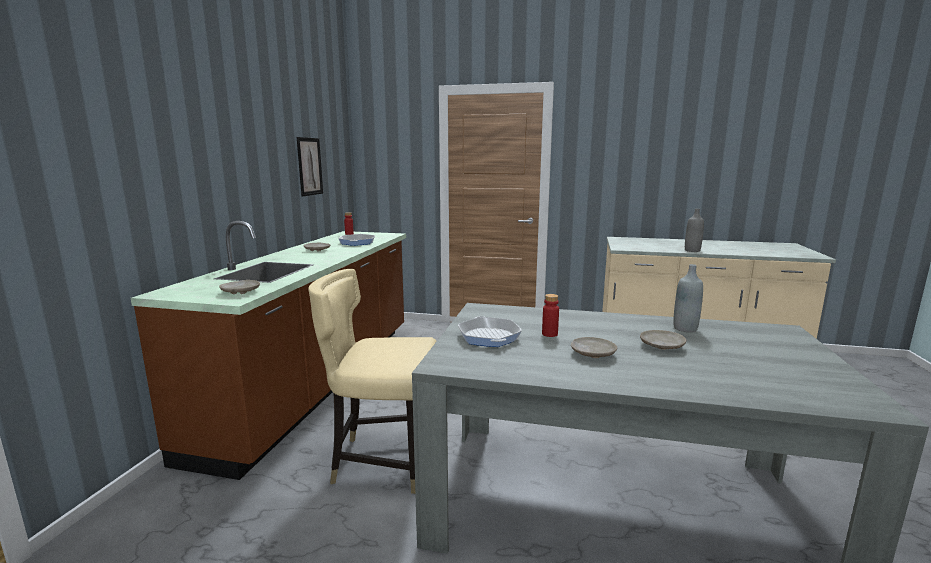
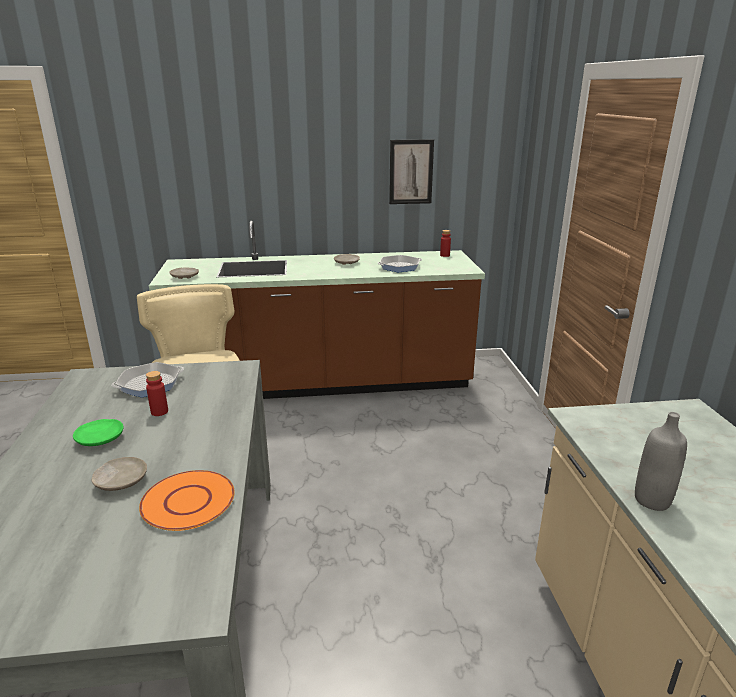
camera: 70 degrees right, 10 degrees up
(592, 354) = (100, 438): beige plate -> green plate
(685, 328) = (188, 501): grey bottle -> orange plate

